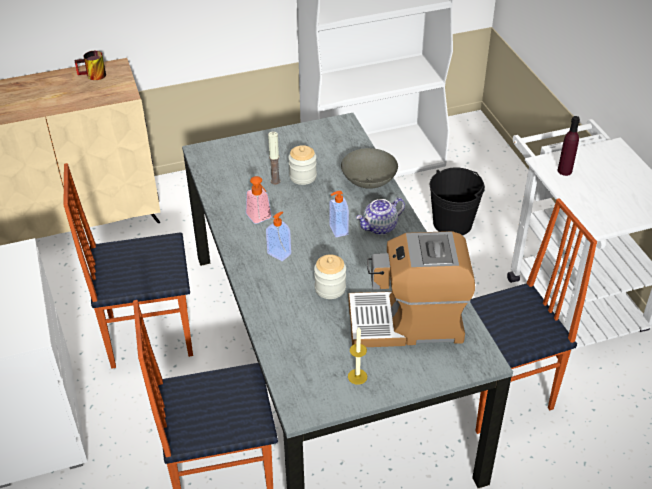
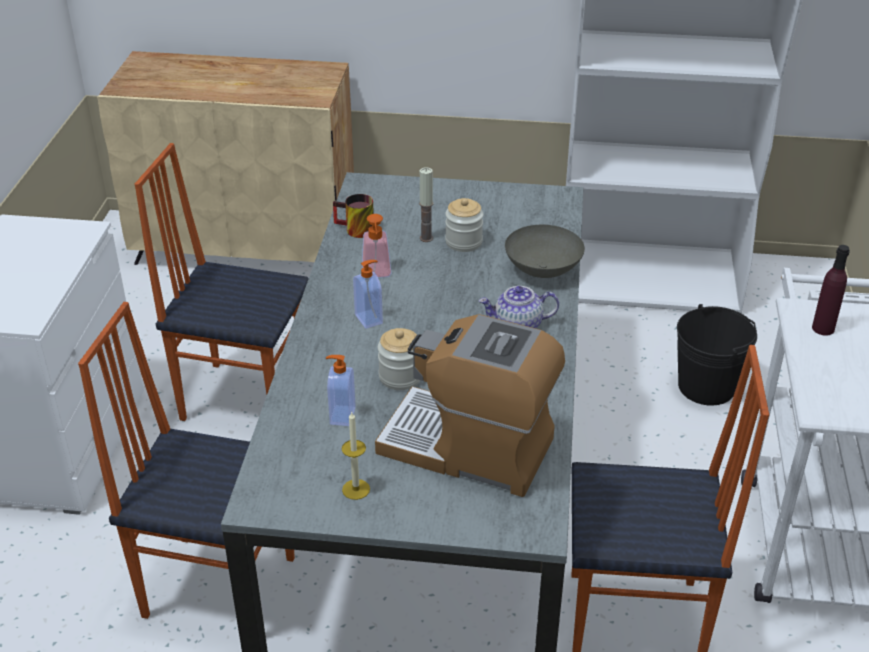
camera: 25 degrees right, 5 degrees down
(93, 76) = (295, 73): mug -> mug (354, 230)
(338, 230) = (461, 314): soap dispenser -> soap dispenser (341, 416)

